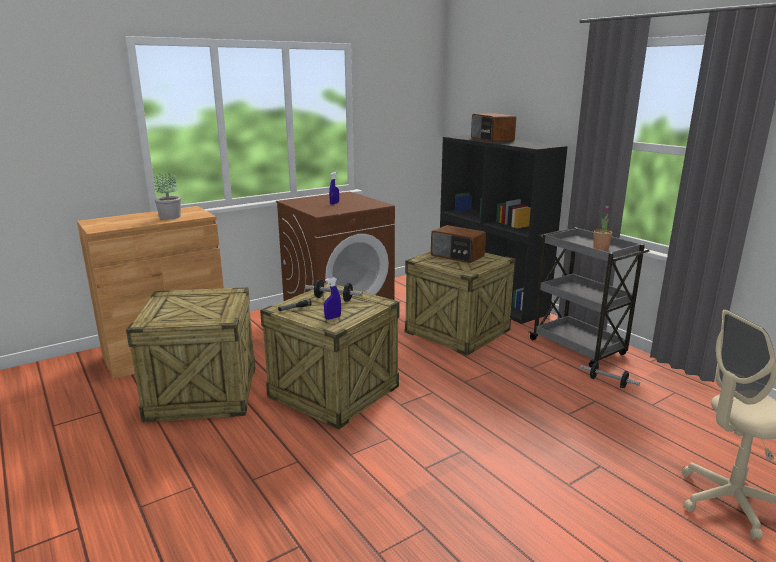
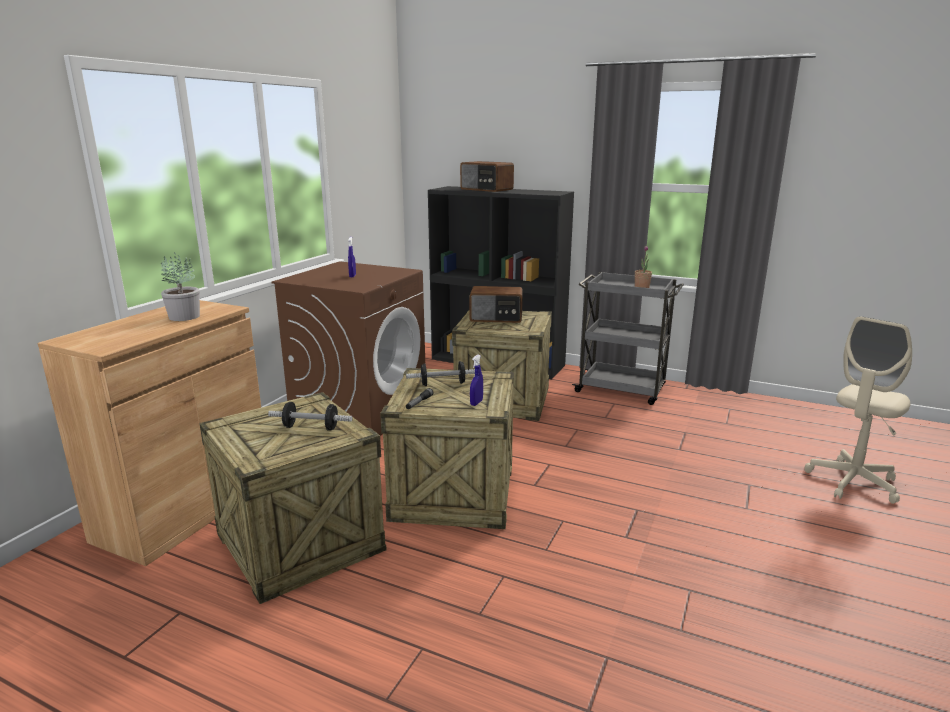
camera: 30 degrees left, 0 degrees up
(608, 382) = (676, 414): dumbbell -> dumbbell (311, 428)

